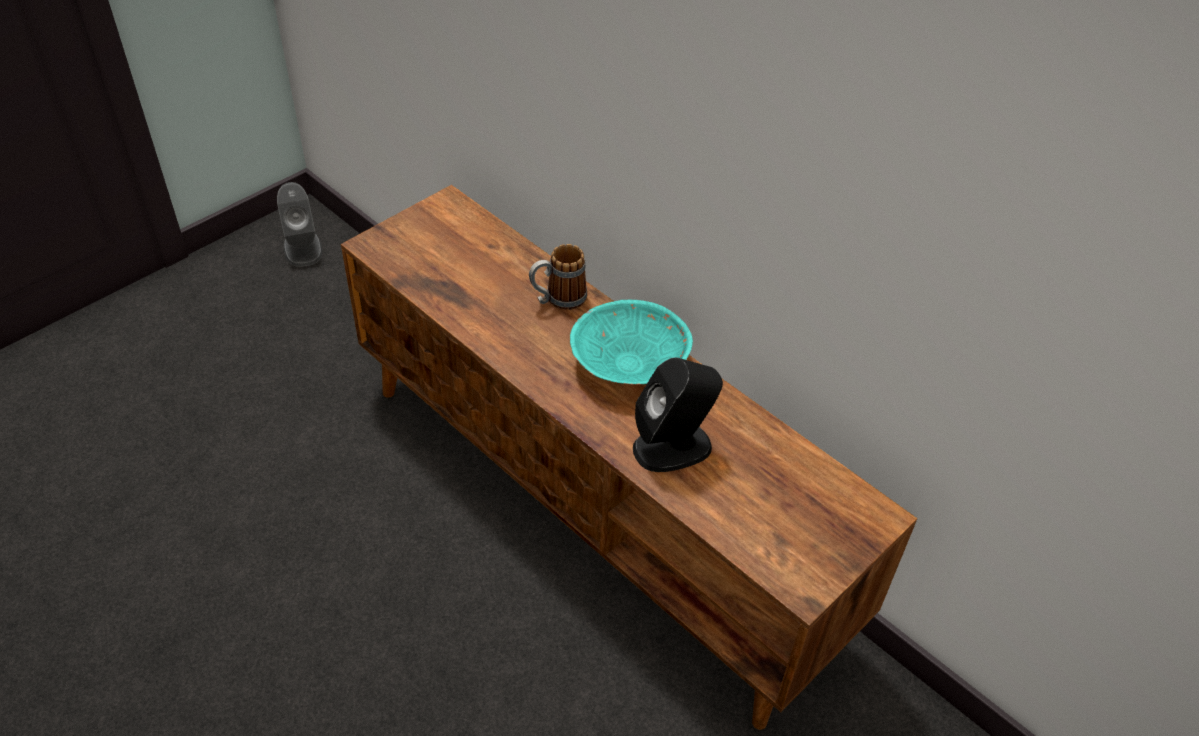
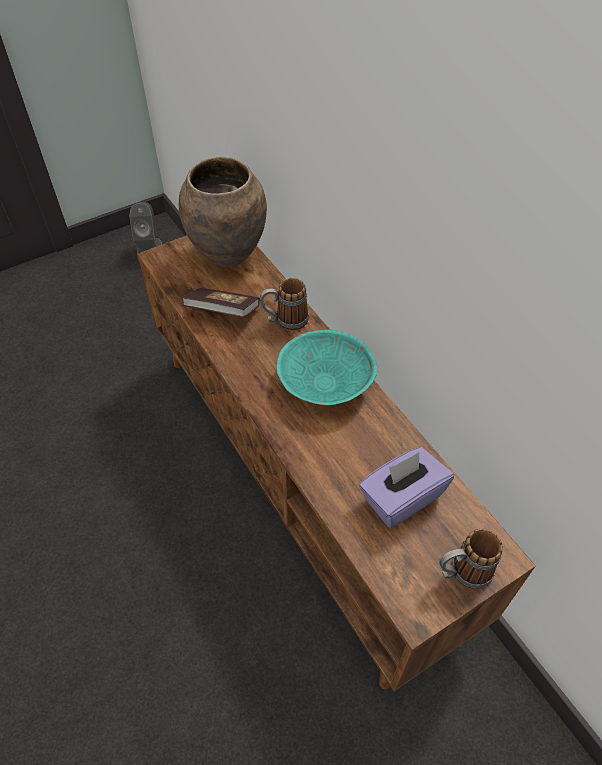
camera: 15 degrees right, 5 degrees up
(461, 230) = (229, 254): none -> brown vase
(477, 300) = (222, 312): none -> book
(673, 447) = (340, 461): black speaker -> none
(753, 474) = (401, 498): none -> purple tissue box
(841, 538) = (462, 572): none -> mug

